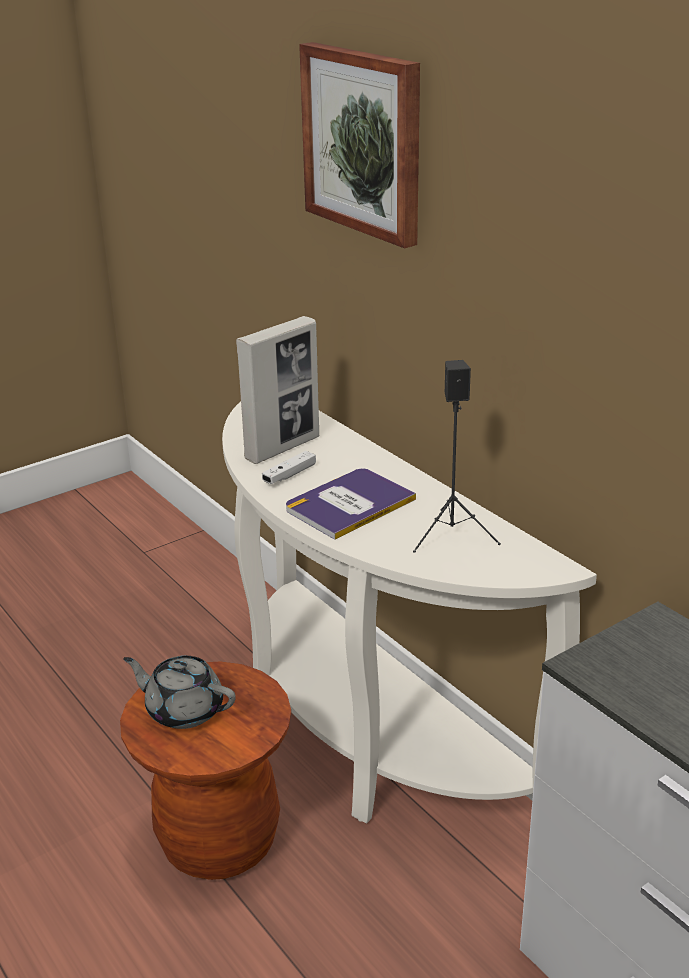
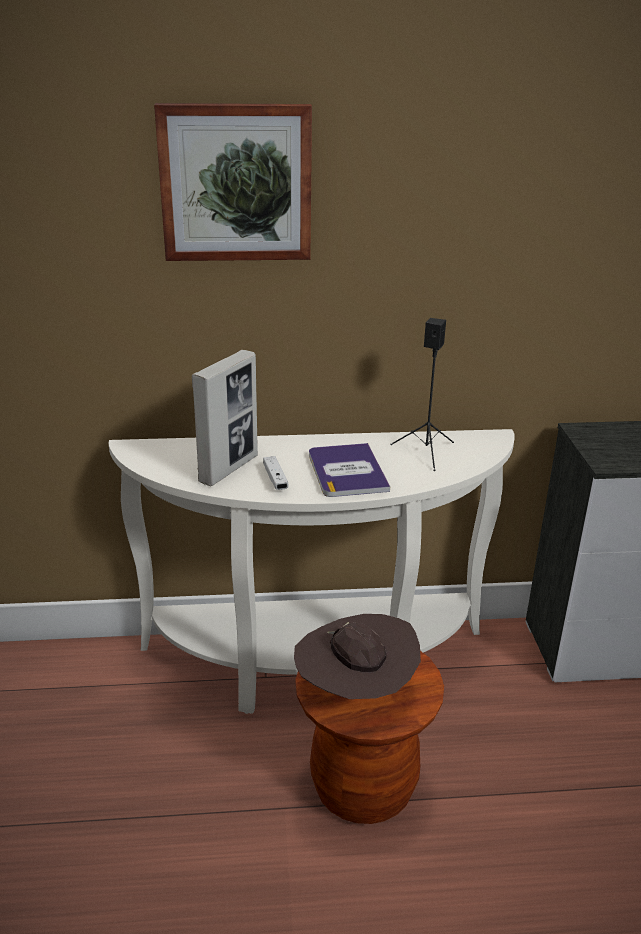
camera: 60 degrees left, 0 degrees up
(183, 710) = (355, 691): grey teapot -> brown hat
(283, 448) = (229, 469): picture frame -> picture frame turned 45 degrees clockwise

